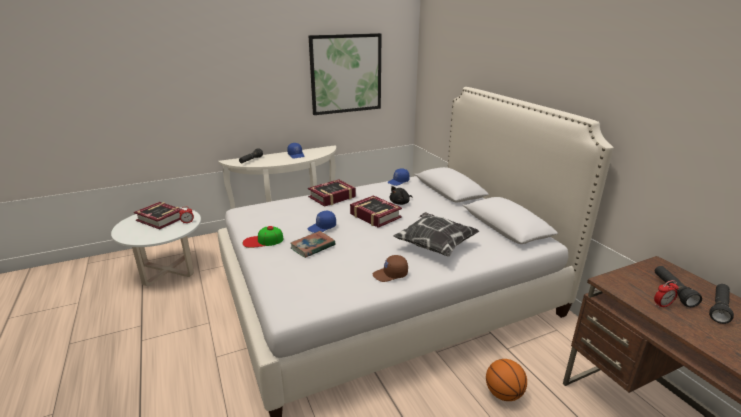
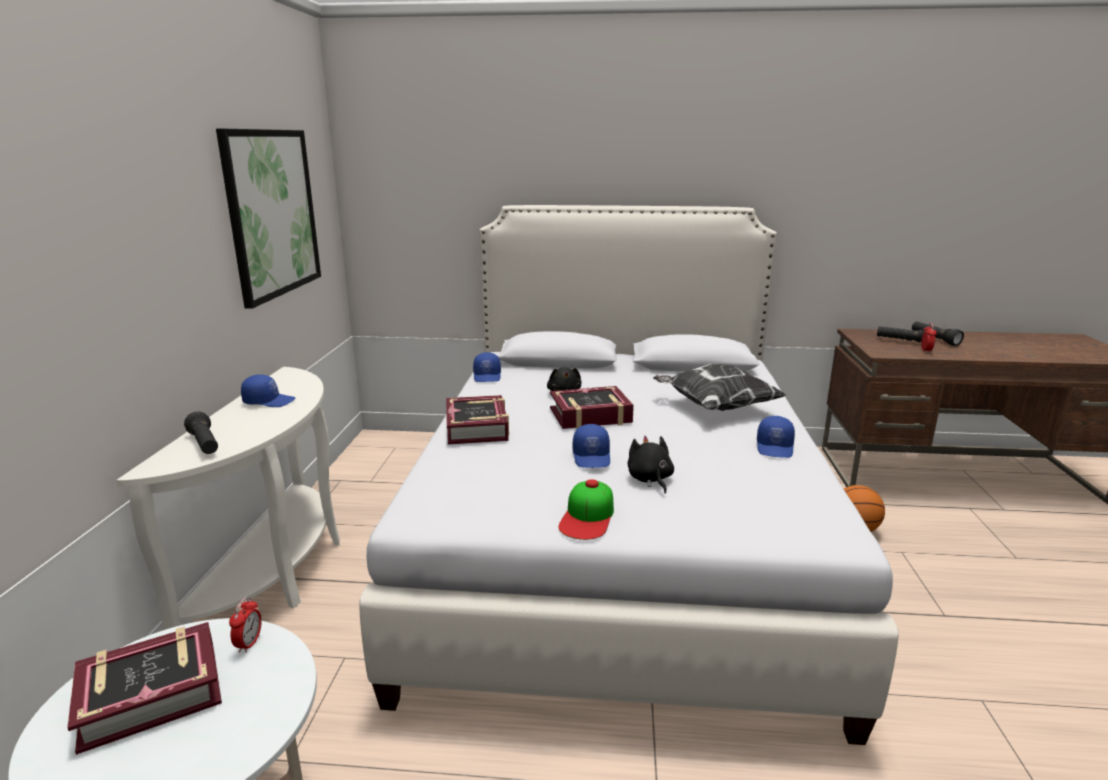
camera: 60 degrees left, 5 degrees down
(312, 247) = (650, 479): book -> black plush toy
(390, 275) = (775, 447): brown cap -> blue cap

